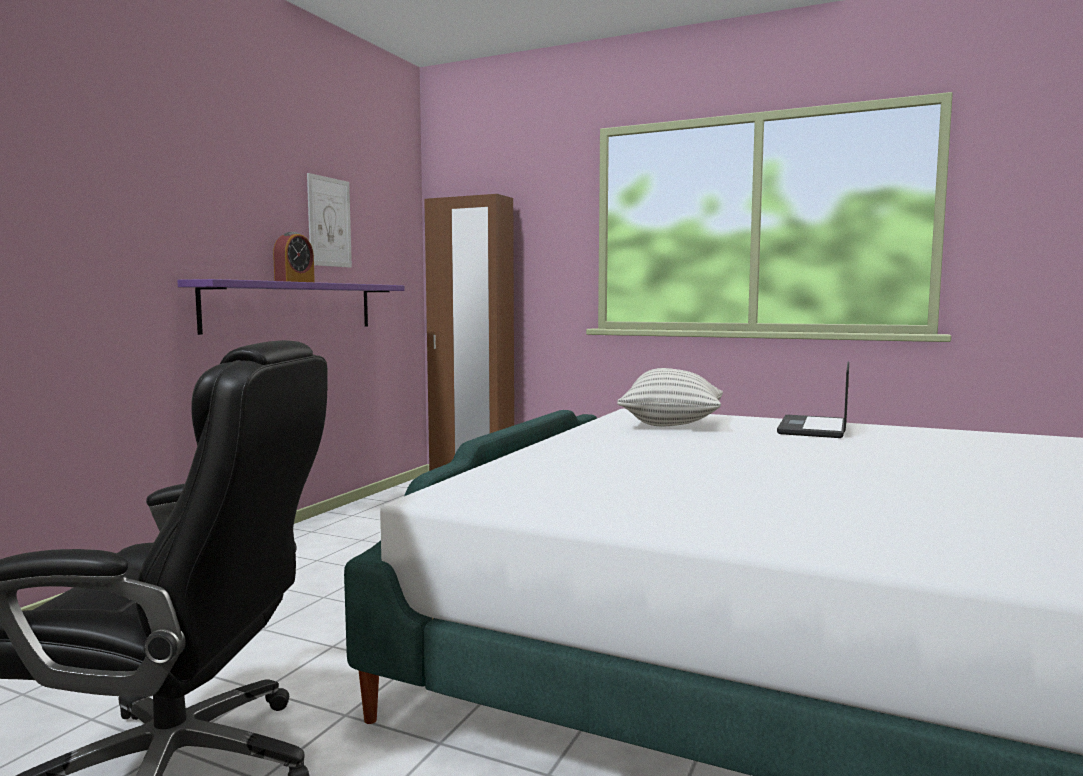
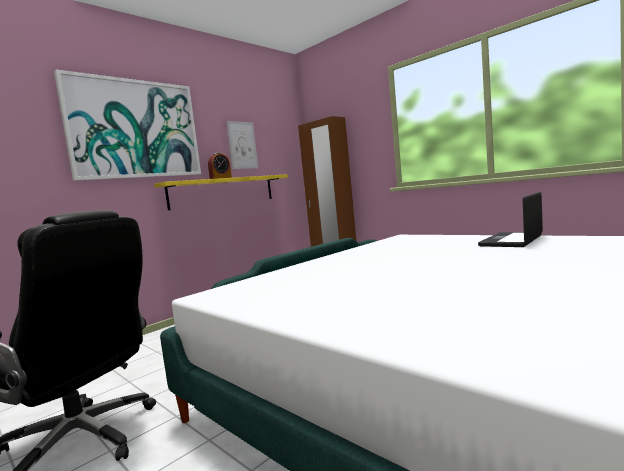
camera: 20 degrees right, 0 degrees up
(152, 167) = (135, 129): none -> picture
(293, 306) = (223, 191): purple shelf -> yellow shelf
(671, 425) = (414, 243): pillow -> none

